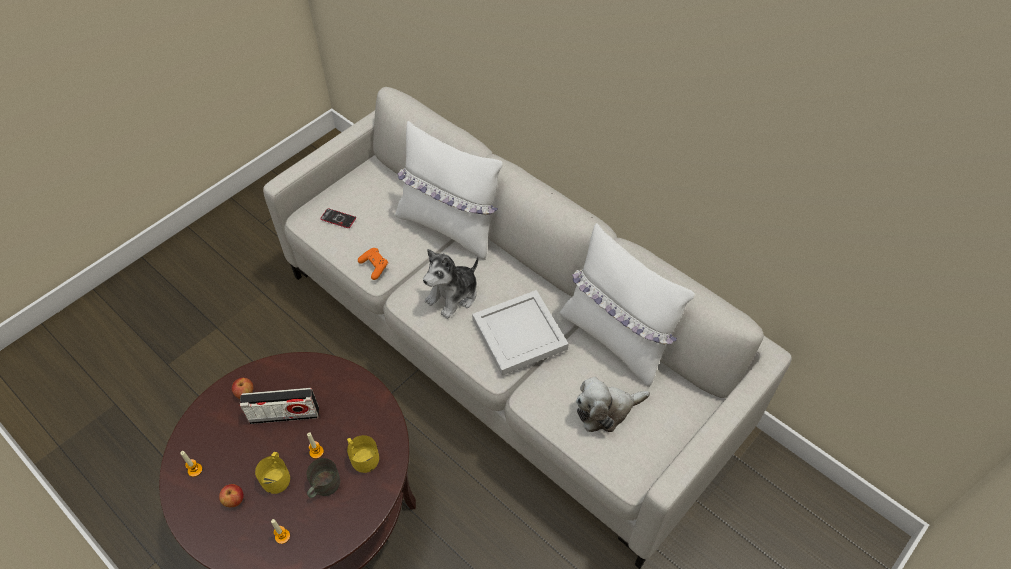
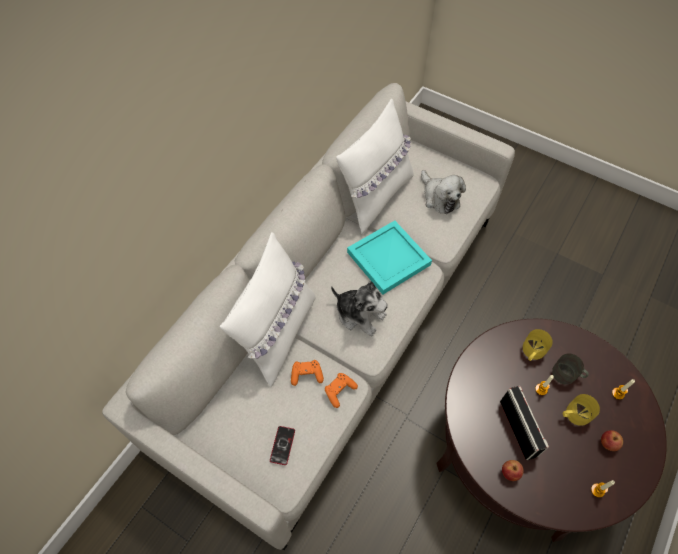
camera: 100 degrees left, 5 degrees up
(399, 243) = (306, 375): none -> orange game controller
(521, 334) = (388, 257): white tray -> turquoise tray

